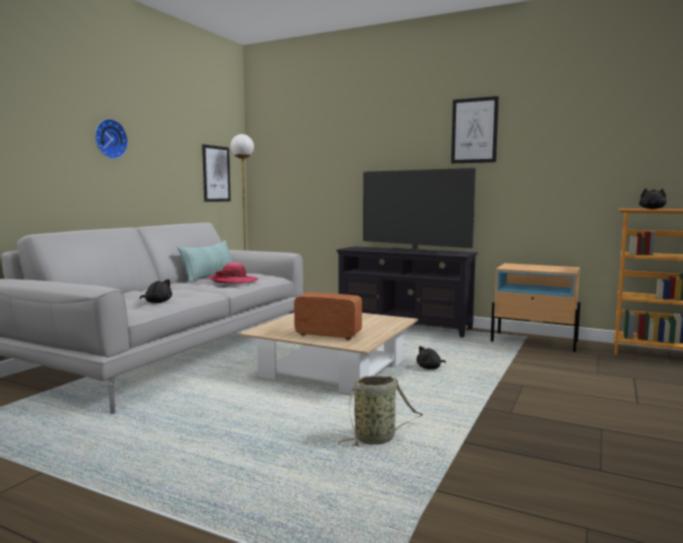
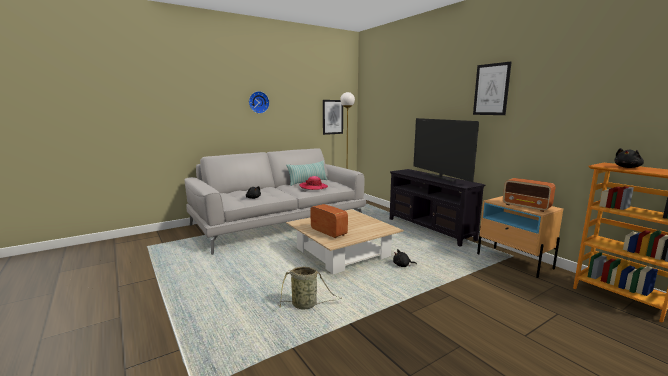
camera: 30 degrees right, 5 degrees up
(548, 269) = (527, 207): none -> radio

